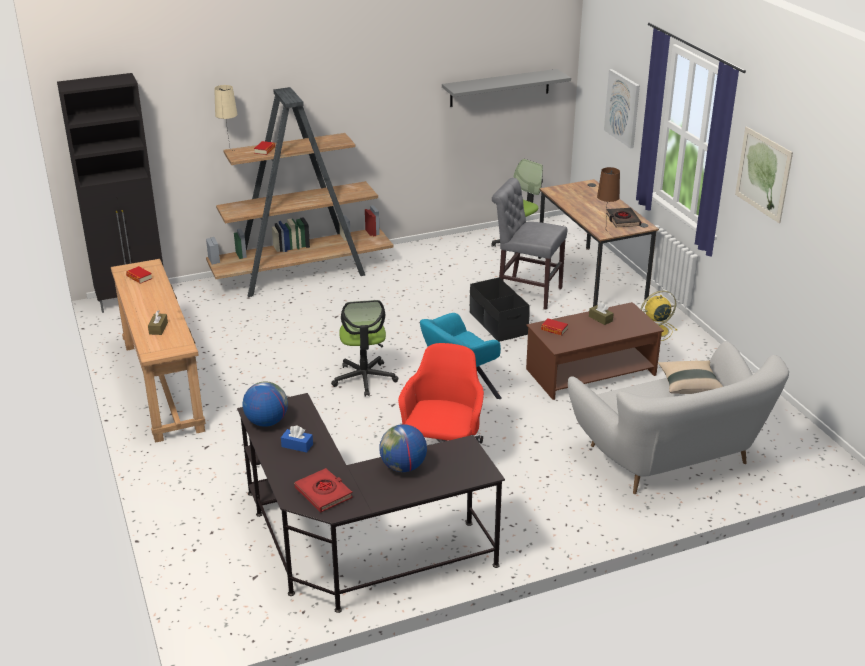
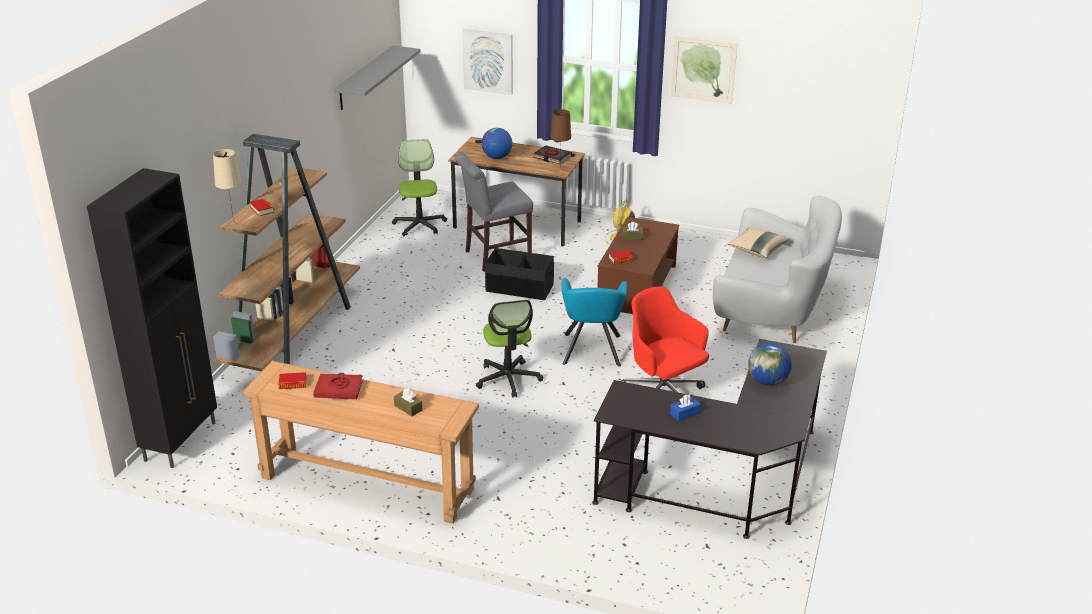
camera: 50 degrees left, 0 degrees up
(266, 422) = (633, 414): globe -> globe (497, 157)
(324, 493) = (763, 427): red book -> red book (338, 389)
(364, 379) = (508, 379): office chair -> office chair turned 45 degrees clockwise

